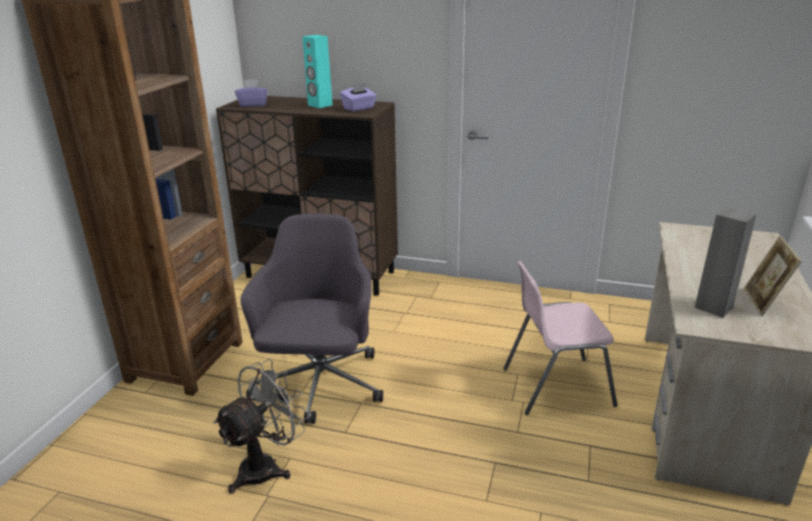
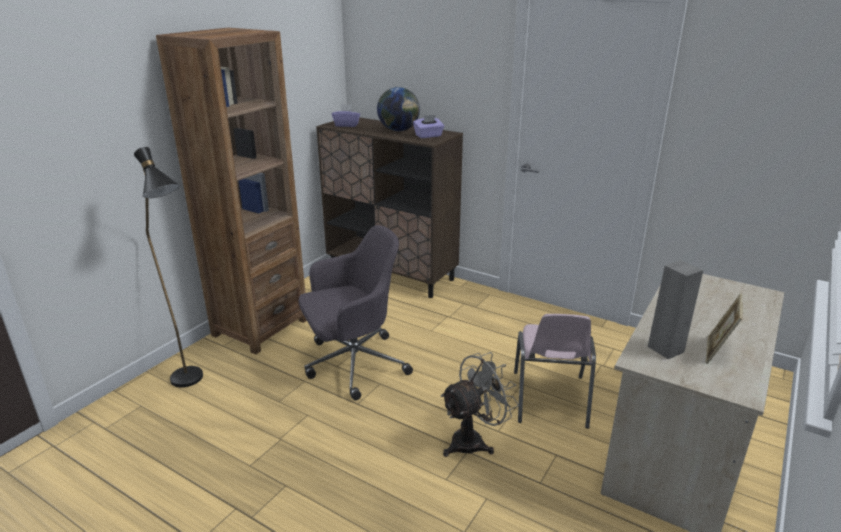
camera: 15 degrees right, 0 degrees up
(121, 447) = (192, 383): none -> black floor lamp
(267, 466) = (288, 417): grey fan -> grey fan (474, 440)
(320, 105) = (399, 130): turquoise speaker -> globe
(320, 386) = (353, 364): grey office chair -> grey office chair turned 45 degrees clockwise
(555, 386) = (549, 400): pink chair -> pink chair turned 90 degrees counterclockwise

